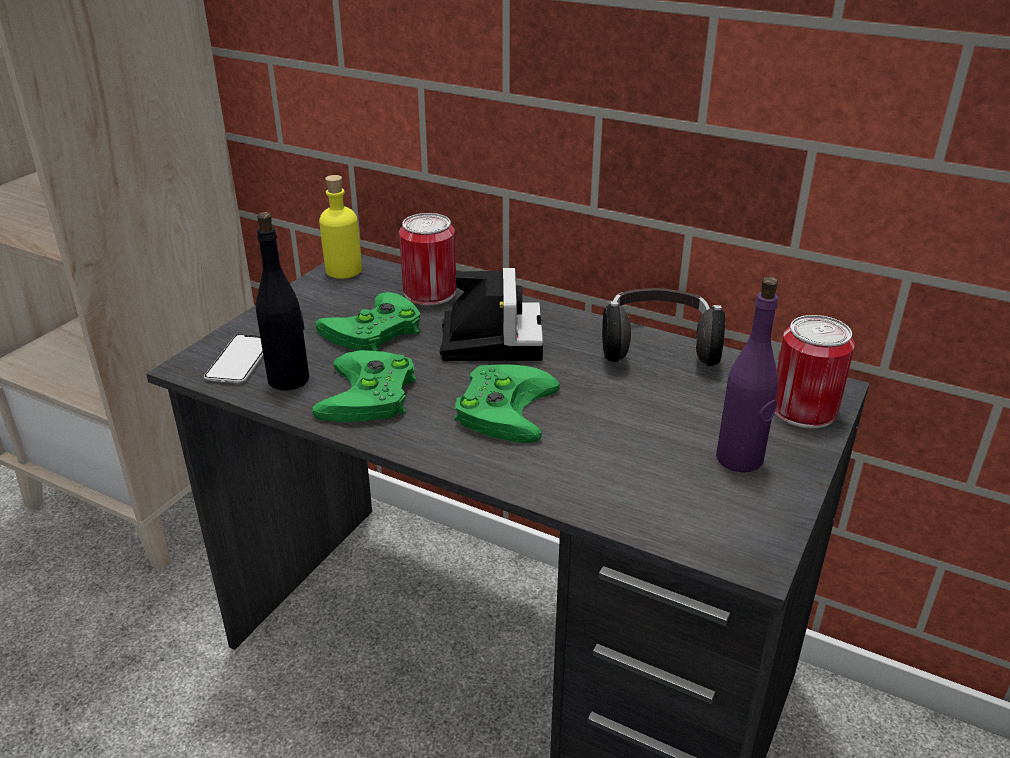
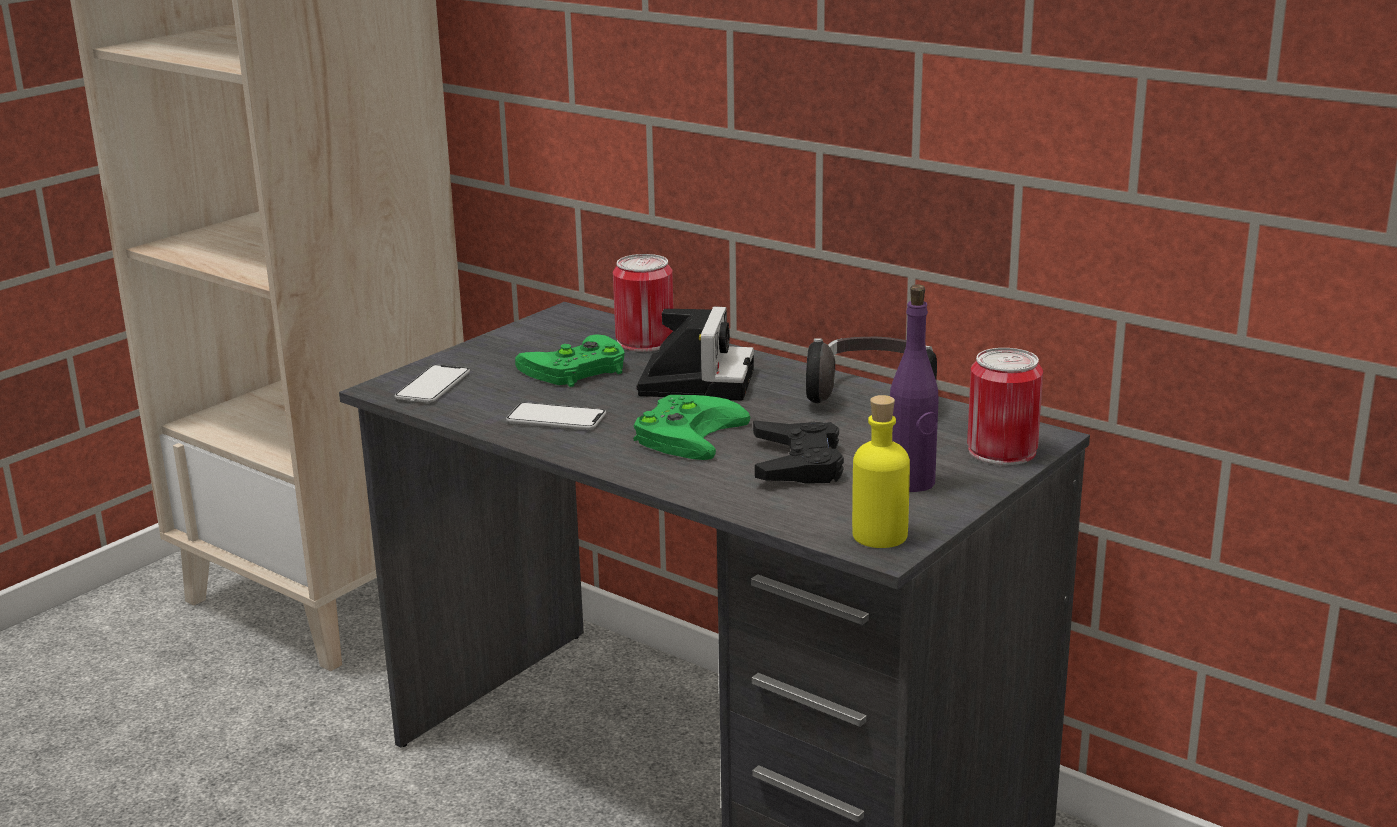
camera: 10 degrees right, 10 degrees down
(289, 379) = (478, 402): black bottle -> none
(343, 270) = (558, 319): yellow bottle -> yellow bottle (879, 535)
(370, 396) = (556, 418): green game controller -> phone
(622, 440) = (797, 463): none -> black game controller

